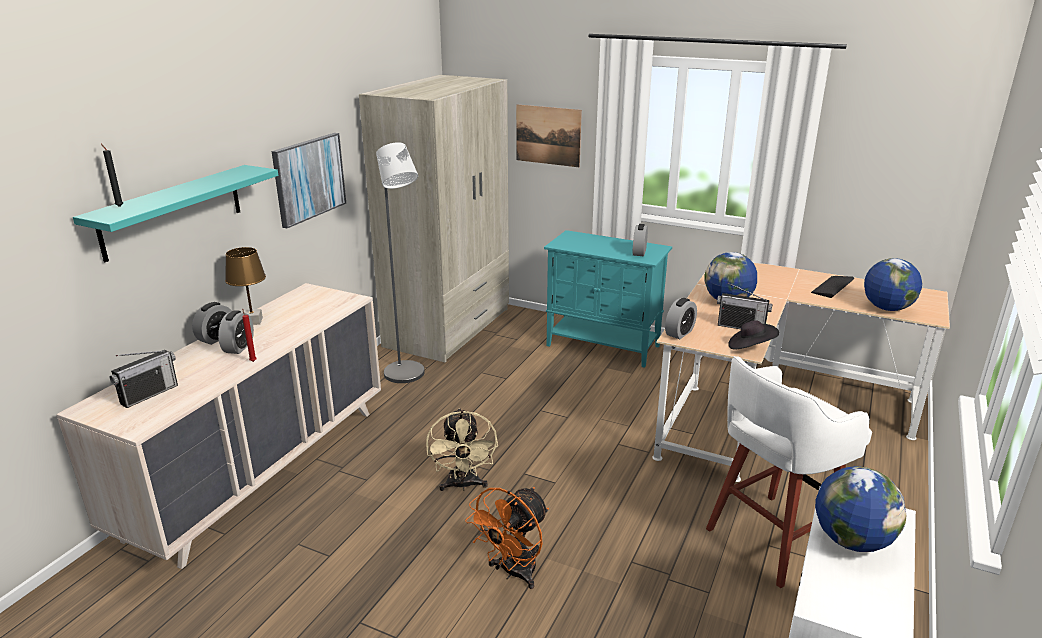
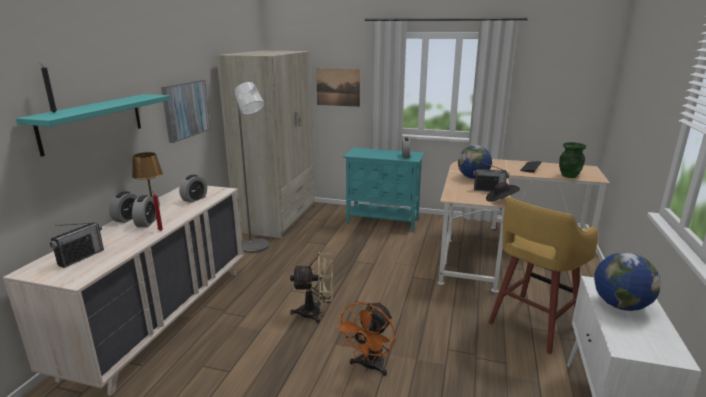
camera: 10 degrees left, 5 degrees down
(463, 485) = (316, 313): beige fan -> beige fan turned 75 degrees counterclockwise
(679, 333) = (452, 195): alarm clock -> alarm clock (194, 199)
(771, 540) = (532, 325): white stool -> yellow stool
(887, 308) = (568, 176): globe -> green vase

